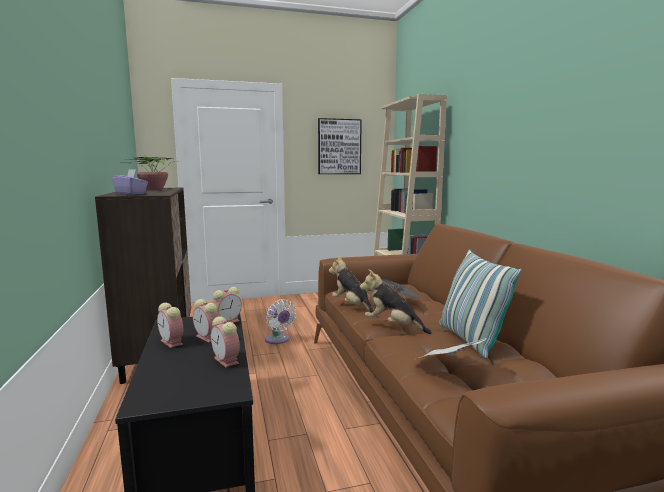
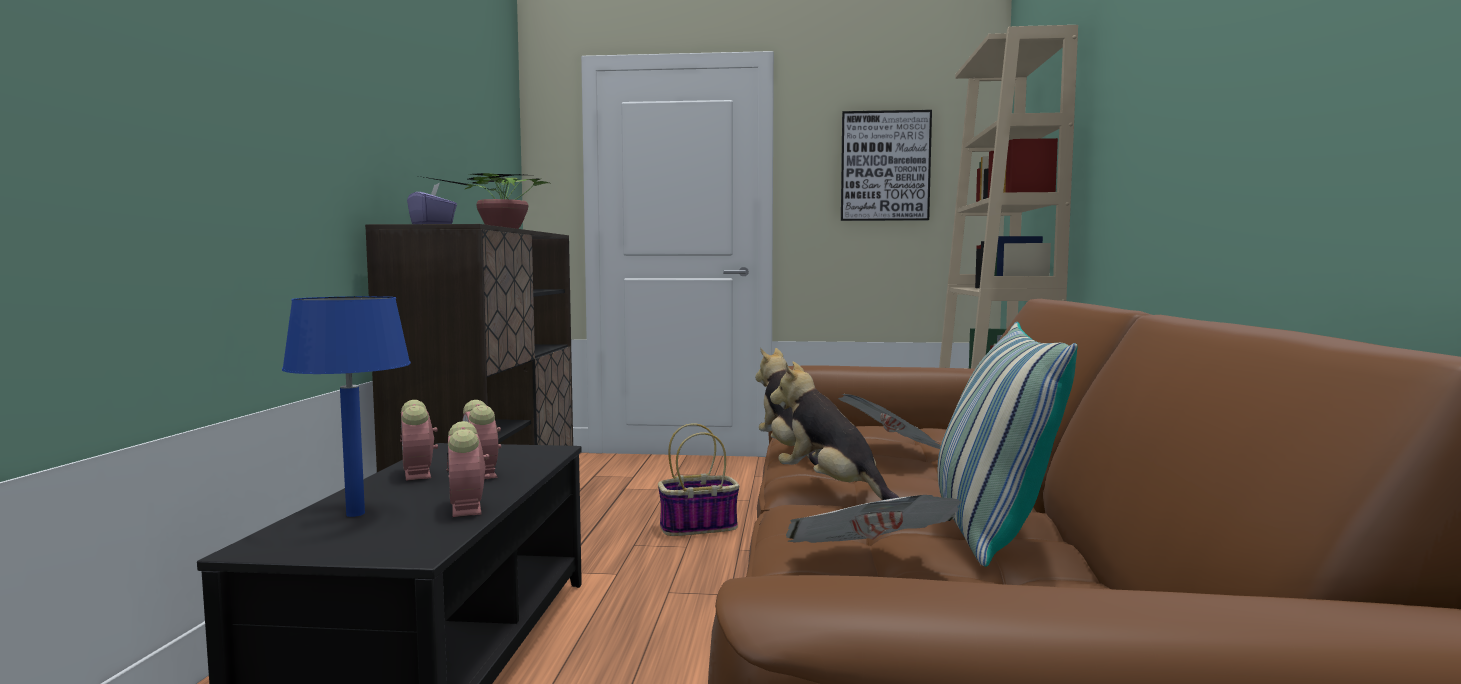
camera: 20 degrees right, 5 degrees down
(169, 373) = (355, 513): none -> blue table lamp
(228, 321) = (543, 456): alarm clock -> none
(278, 340) = (699, 526): white fan -> basket

